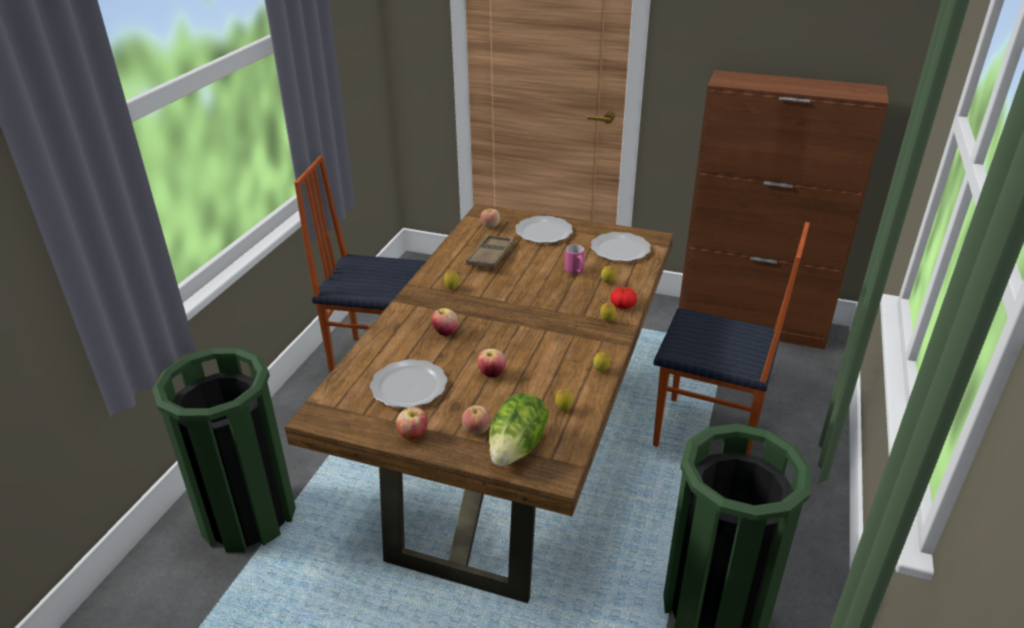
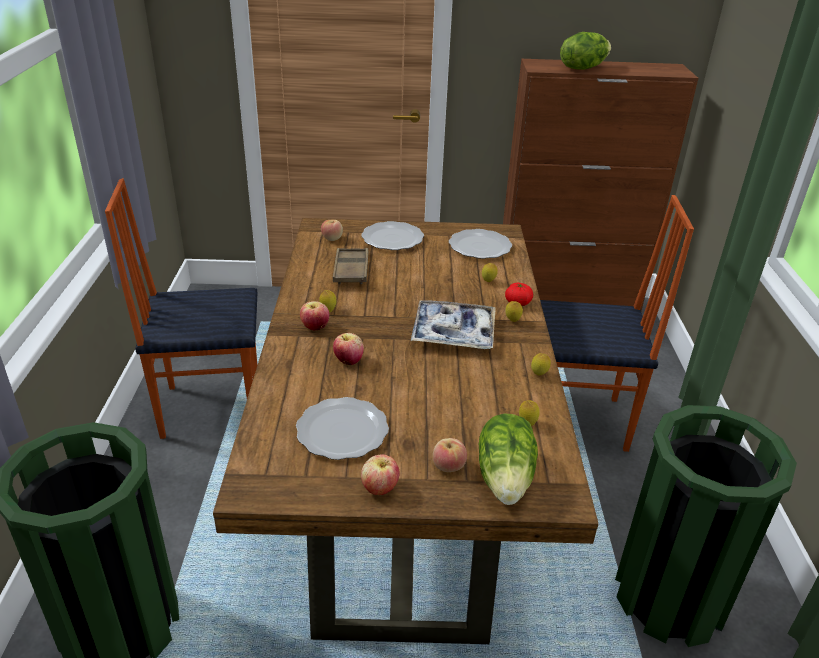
camera: 20 degrees left, 0 degrees up
(491, 374) = (427, 399): apple -> apple (315, 327)
(547, 323) = (453, 333): none -> tray
(575, 272) = (449, 275): pink mug -> none
(769, 84) = (582, 68): none -> lettuce

